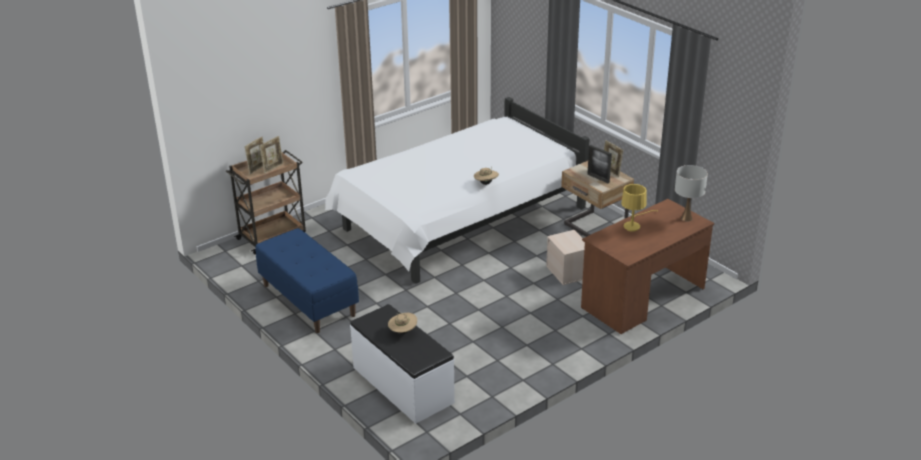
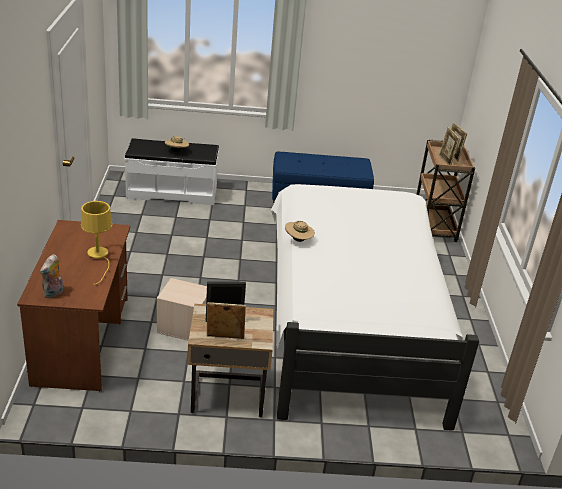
camera: 125 degrees right, 0 degrees up
(686, 218) = (54, 293): white table lamp -> plush toy

